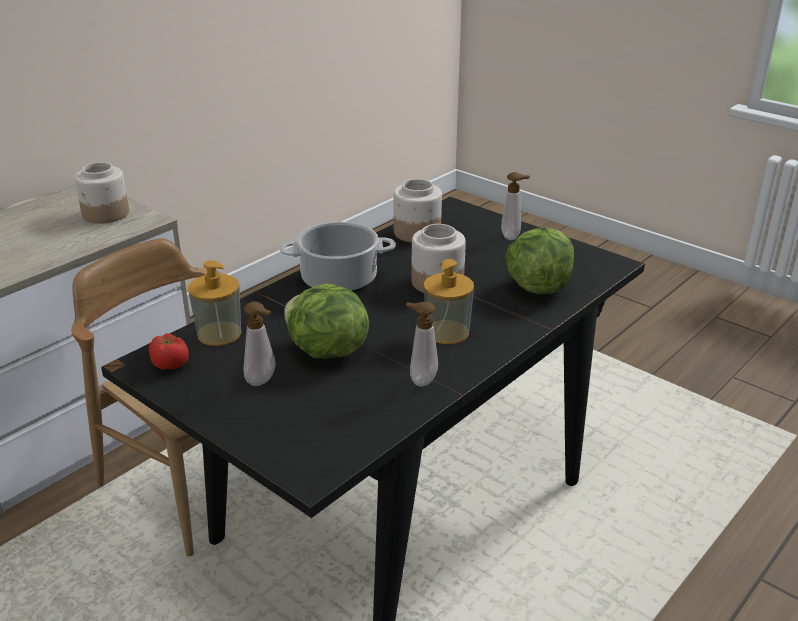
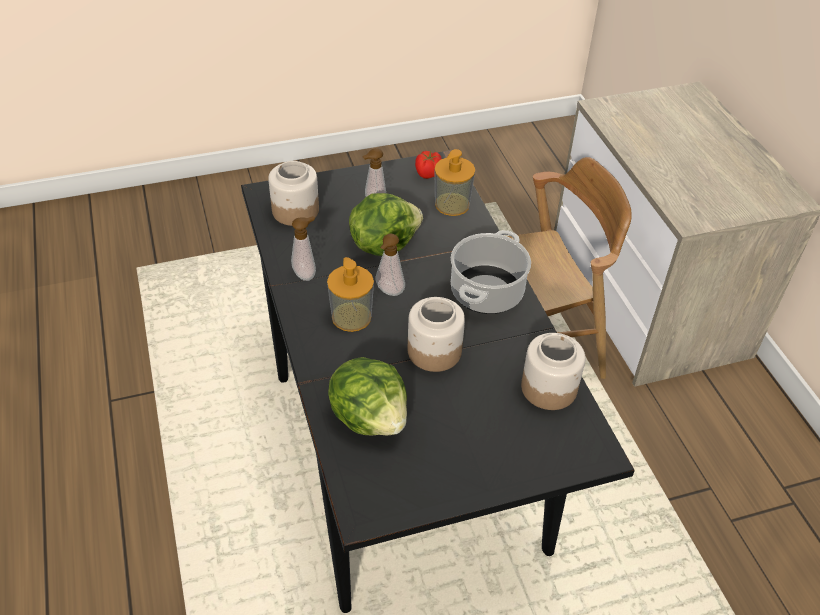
camera: 120 degrees right, 15 degrees up
(105, 214) = (718, 200): jar -> jar (295, 210)
(512, 236) = (486, 463): soap dispenser -> soap dispenser (388, 292)

